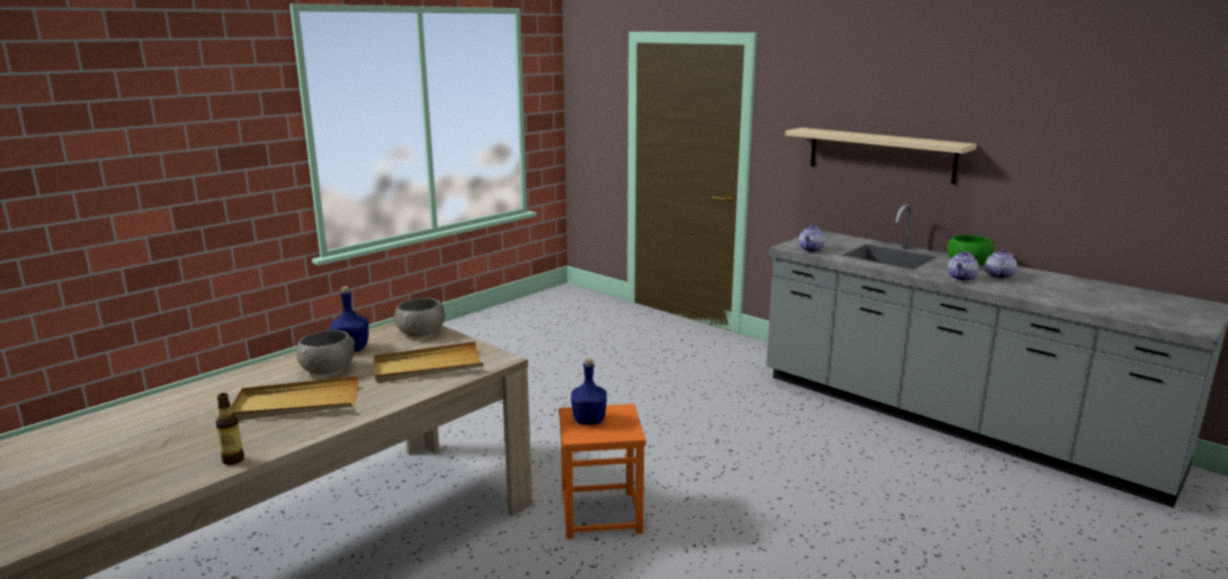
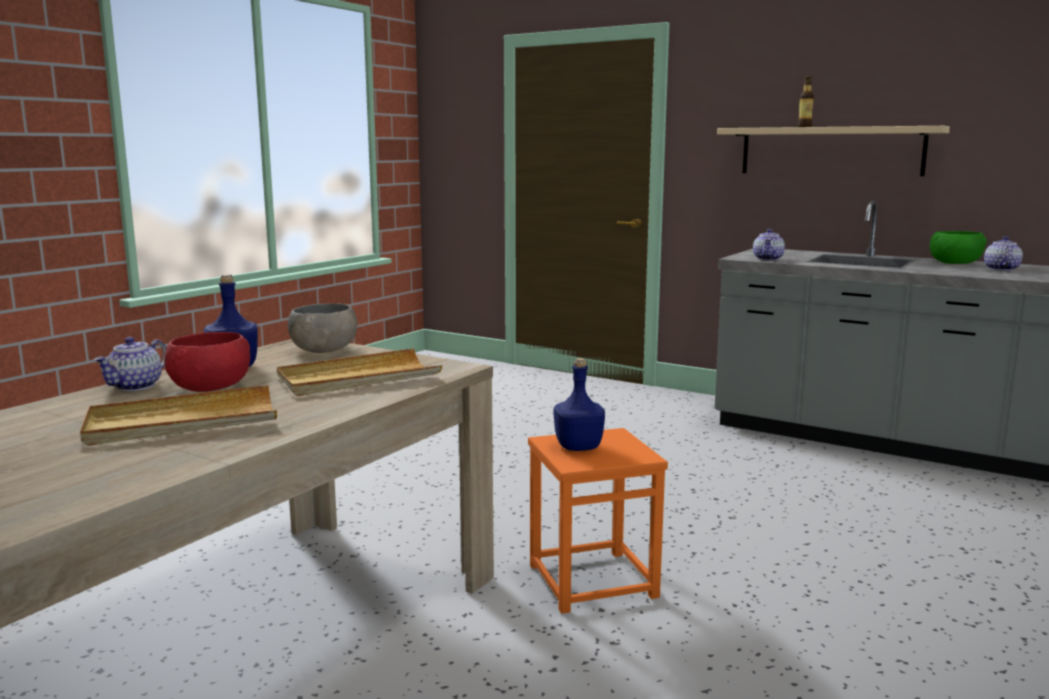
camera: 10 degrees left, 5 degrees down
(233, 460) = (112, 488): bottle -> bottle (804, 126)
(328, 369) = (211, 387): grey bowl -> red bowl
(962, 278) = (964, 271): teapot -> teapot (135, 386)

